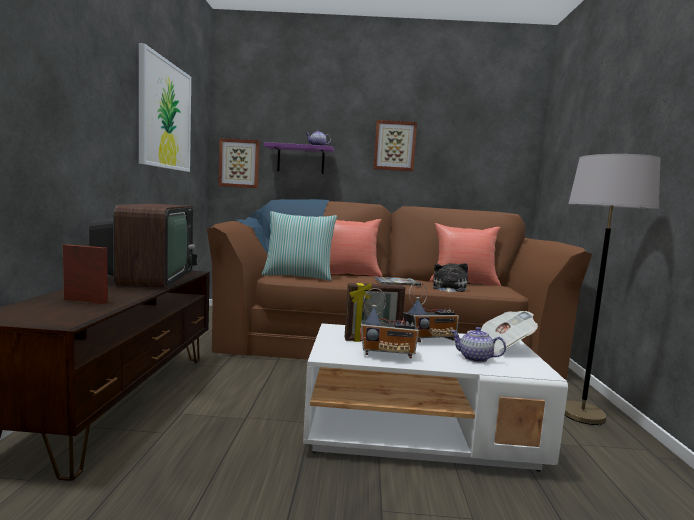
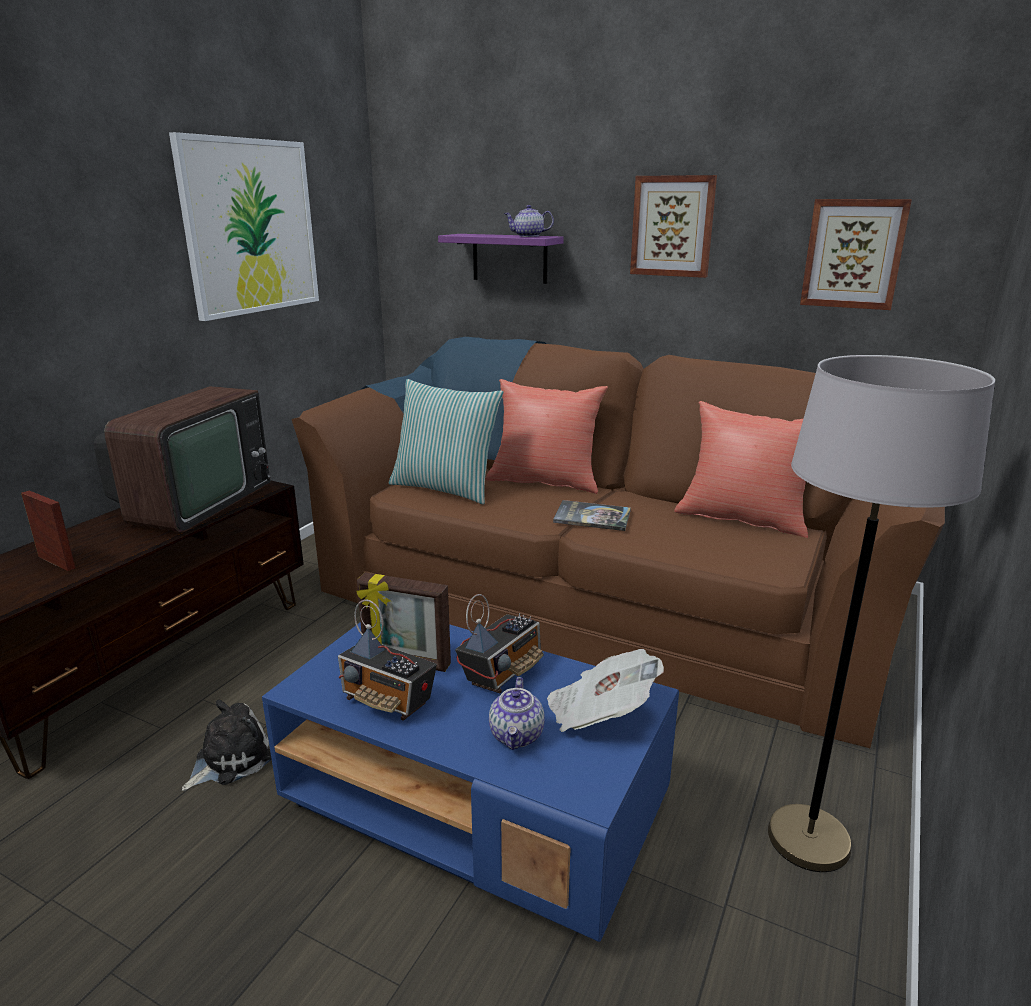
camera: 25 degrees right, 15 degrees up
(239, 163) = (418, 267): picture -> picture (853, 254)
(419, 431) = (476, 805): white coffee table -> blue coffee table
(430, 339) = (502, 673): radio -> radio turned 60 degrees counterclockwise
(448, 289) = (676, 542): plush toy -> plush toy (230, 759)
(475, 358) = (517, 736): teapot -> teapot turned 135 degrees counterclockwise

